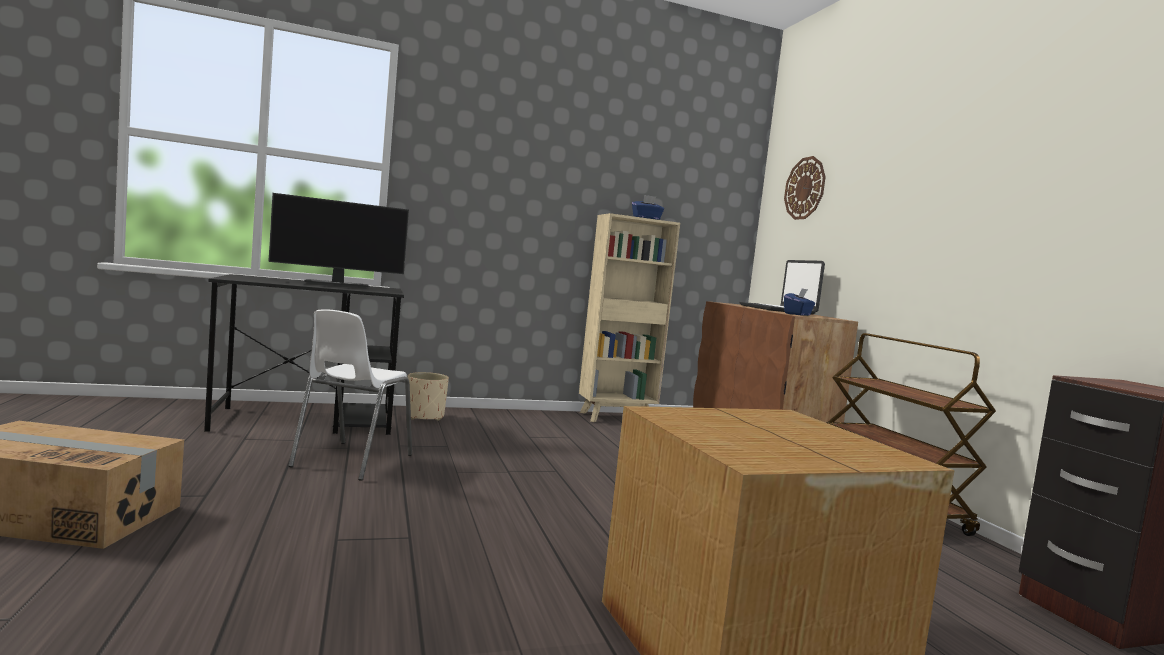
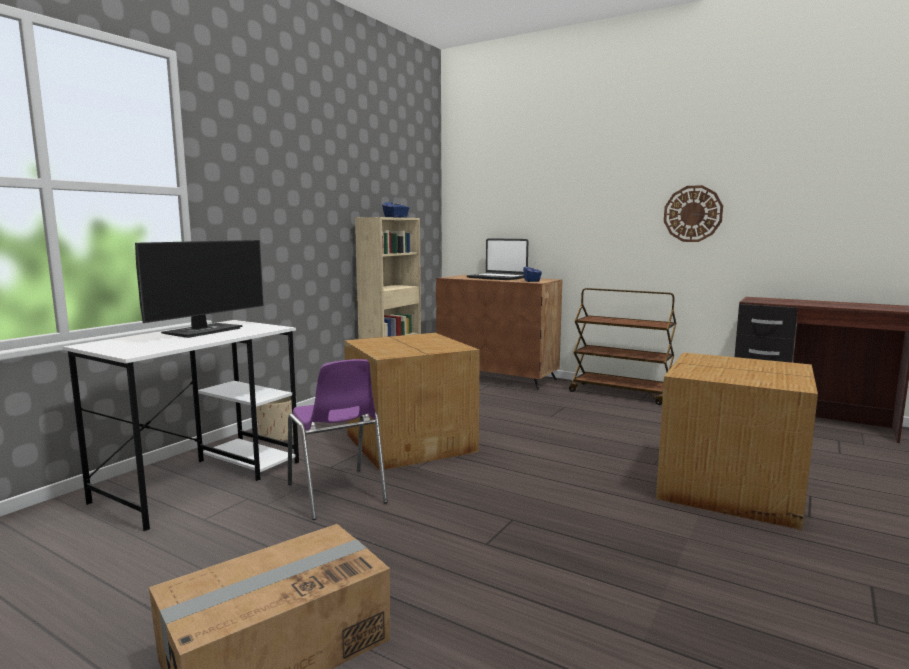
camera: 40 degrees left, 5 degrees up
(307, 421) = (202, 480): black desk -> white desk
(351, 461) = (337, 494): white chair -> purple chair
(508, 455) = (411, 442): none -> cardboard box
(805, 188) = (490, 183): wall clock -> wall clock (692, 214)

